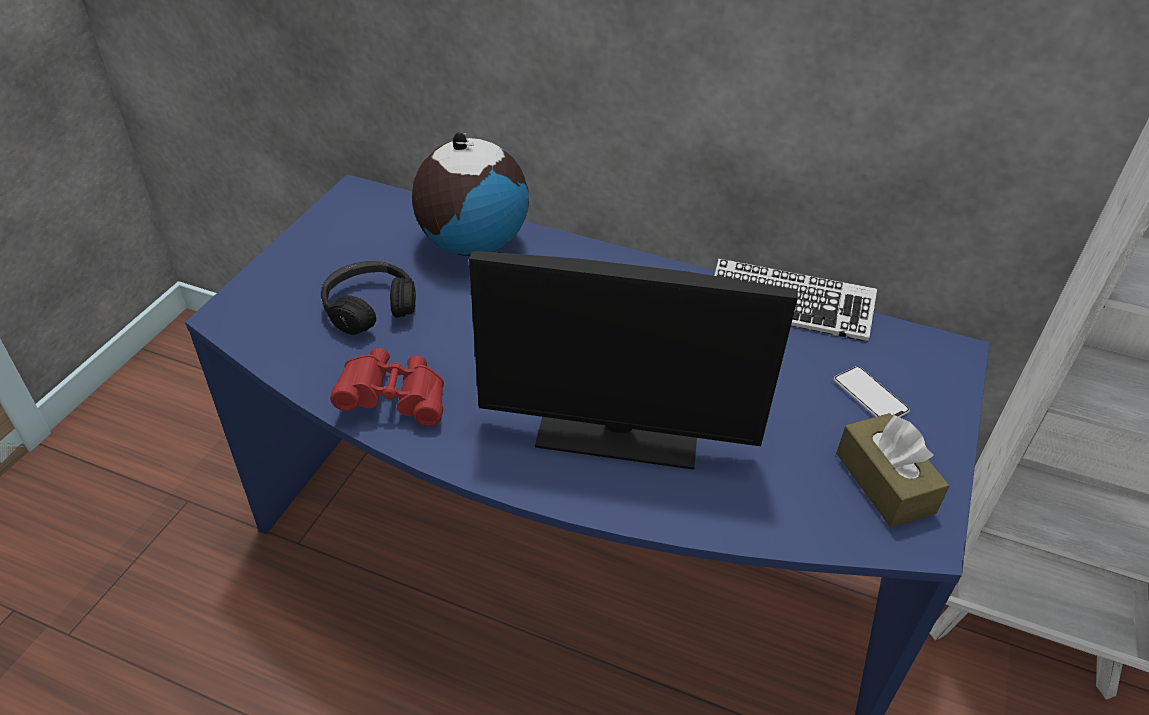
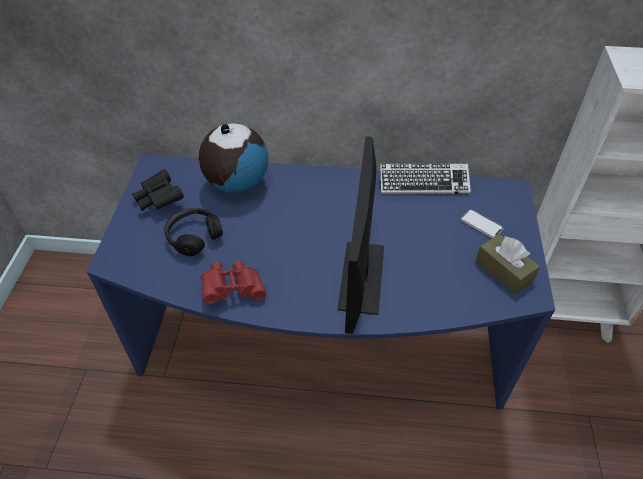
camera: 15 degrees left, 5 degrees up
(342, 242) = (159, 199): none -> black binoculars
(618, 431) = (361, 276): monitor -> monitor turned 105 degrees clockwise

